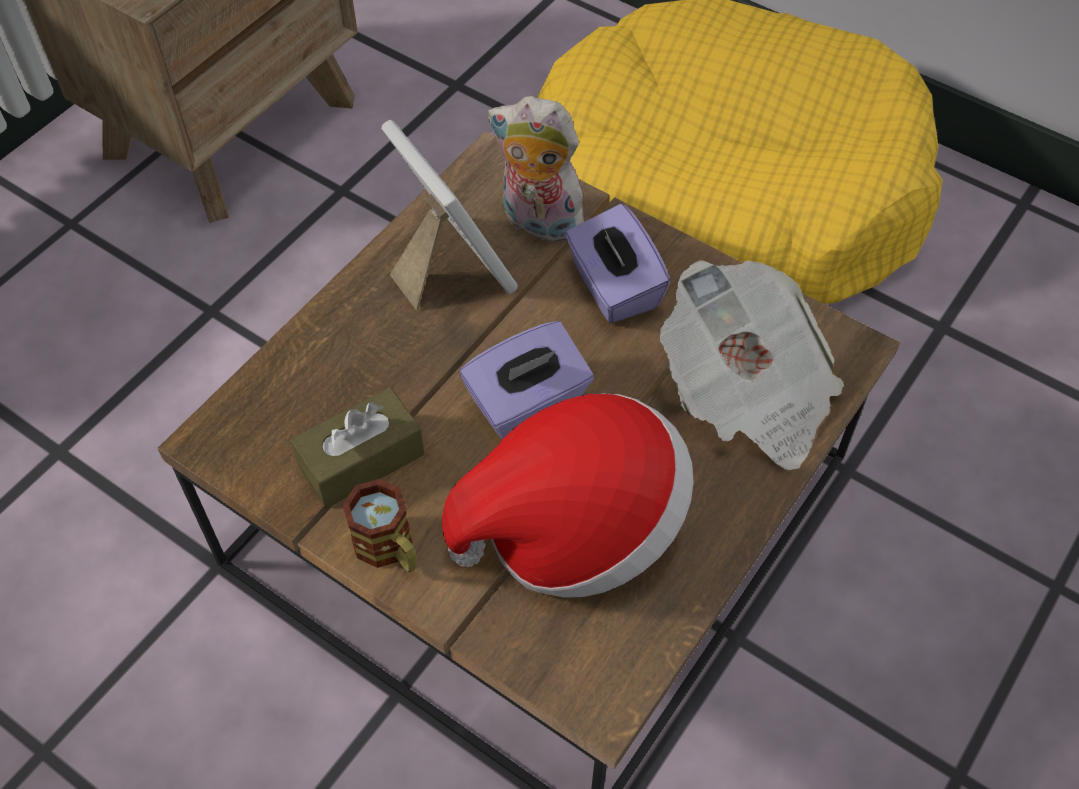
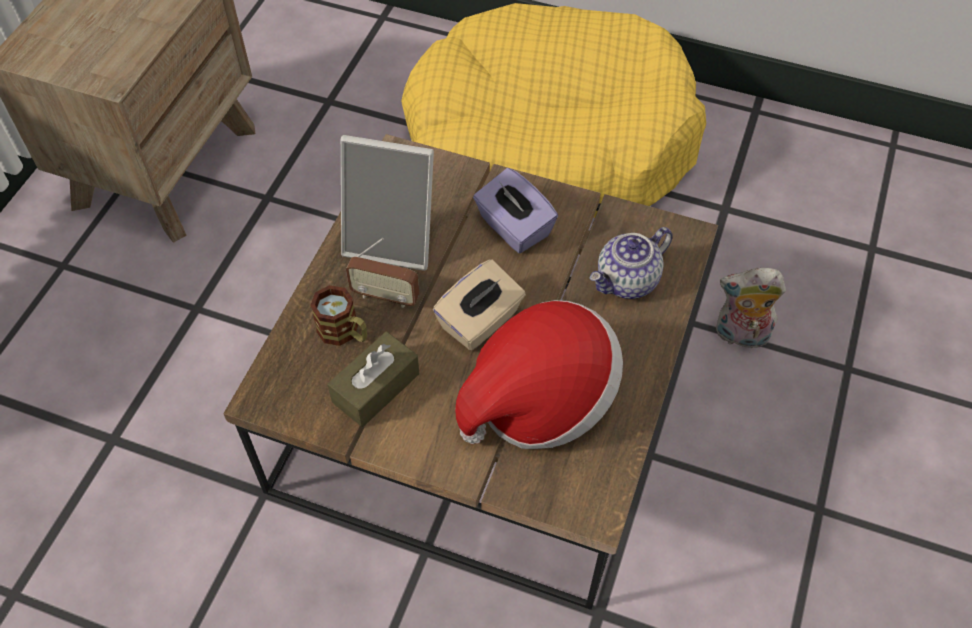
camera: 15 degrees left, 0 degrees up
(390, 549) = (417, 445): mug -> mug (344, 333)
(414, 342) = (385, 296): none -> radio
(448, 270) = (393, 239): picture frame -> picture frame turned 150 degrees clockwise
(528, 403) = (480, 321): purple tissue box -> beige tissue box
(537, 222) = (445, 192): plush toy -> plush toy (740, 336)
(747, 393) = (627, 281): newspaper -> teapot

